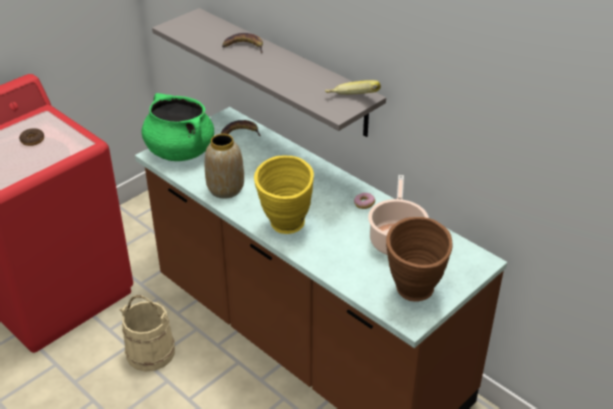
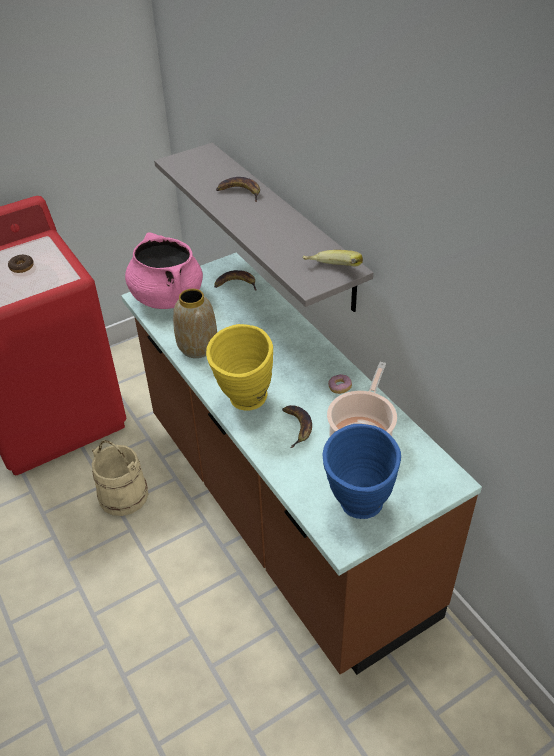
camera: 15 degrees right, 5 degrees up
(180, 151) = (167, 297): green cooking pot -> pink cooking pot
(339, 240) = (297, 427): none -> banana
(414, 295) = (357, 510): brown vase -> blue vase

